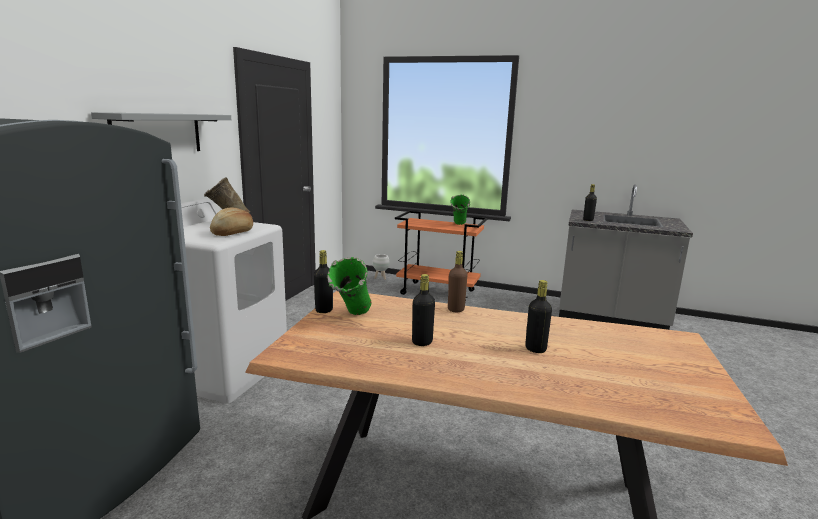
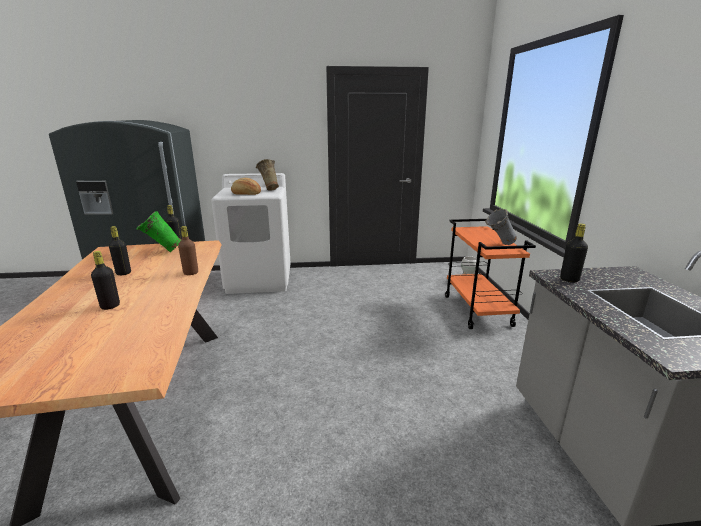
camera: 65 degrees right, 5 degrees up
(157, 133) = (251, 129): grey shelf -> none
(459, 225) = (498, 245): green vase -> grey vase

